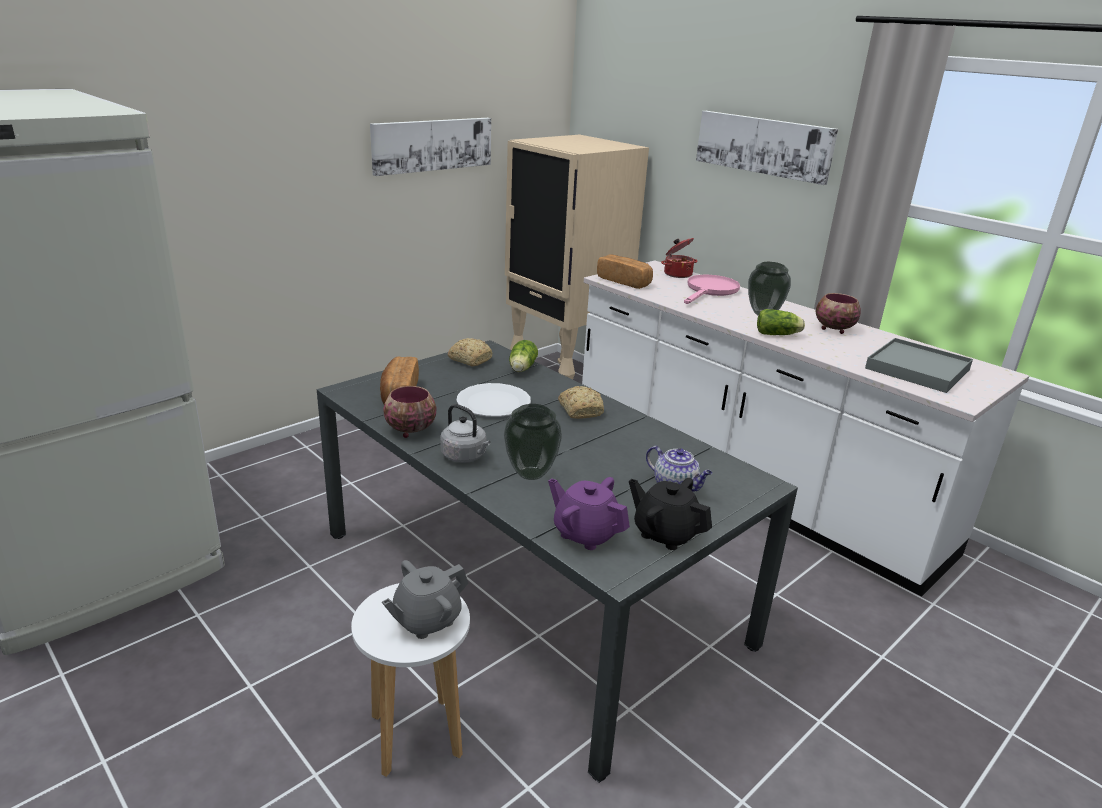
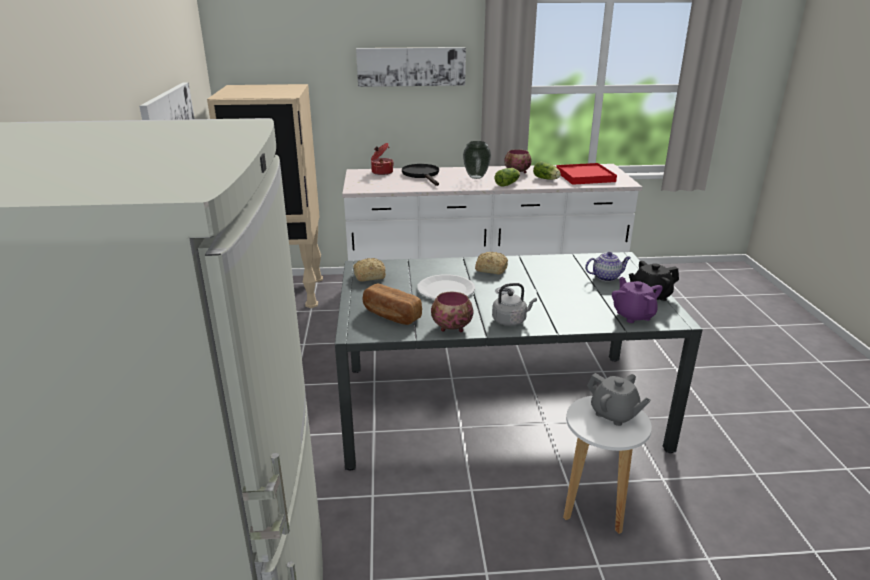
camera: 50 degrees left, 0 degrees up
(426, 620) = (614, 414): grey teapot -> grey teapot turned 45 degrees counterclockwise
(521, 369) = (408, 266): lettuce -> lettuce (547, 179)
(532, 474) = (554, 308): vase -> none
(585, 533) = (633, 315): purple teapot -> purple teapot turned 90 degrees clockwise
(624, 282) = (371, 187): bread -> none
(710, 291) = (422, 175): pink frying pan -> black frying pan
(917, 369) = (585, 176): grey tray -> red tray

